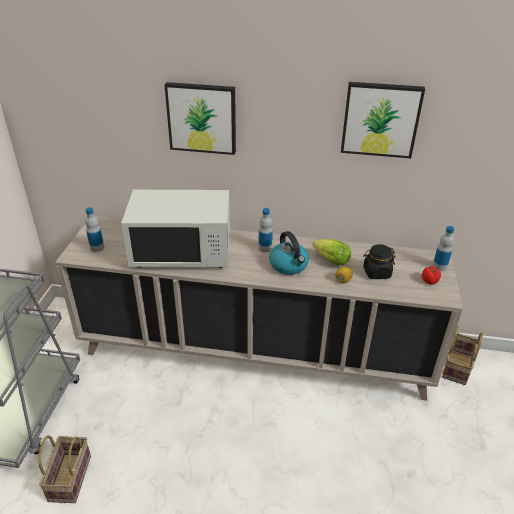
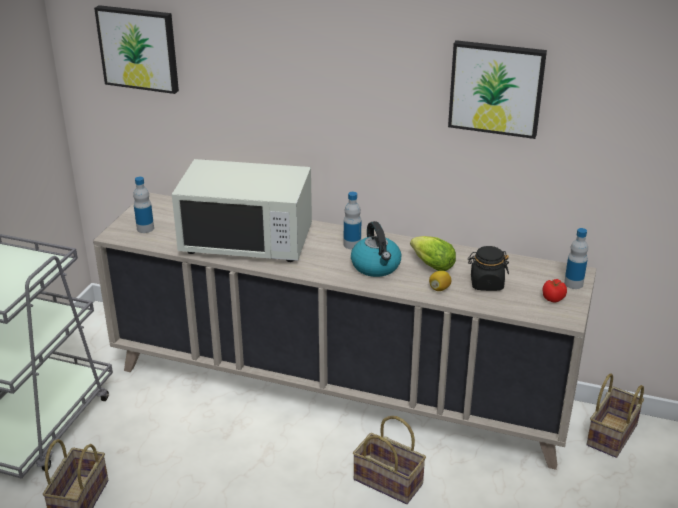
camera: 10 degrees right, 5 degrees down
(202, 118) = (283, 76): picture -> picture (139, 48)
(311, 426) = (390, 481): none -> basket

